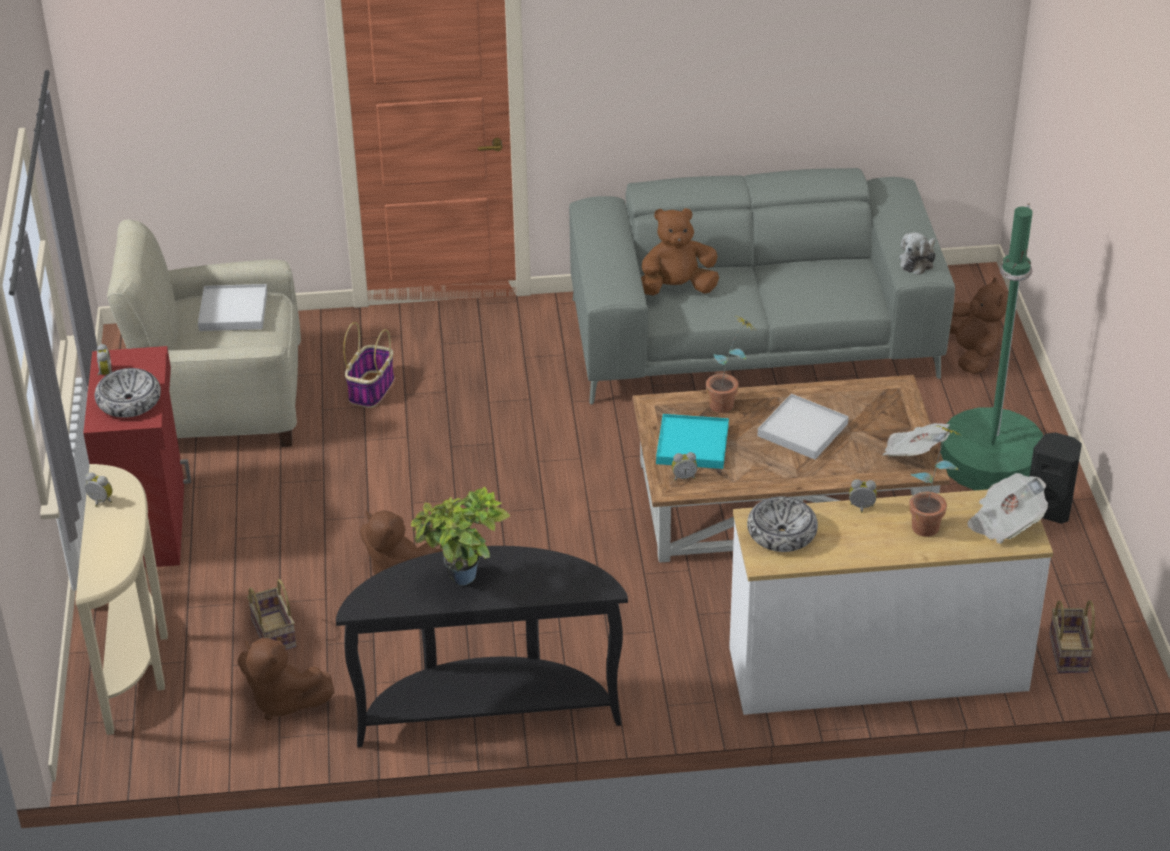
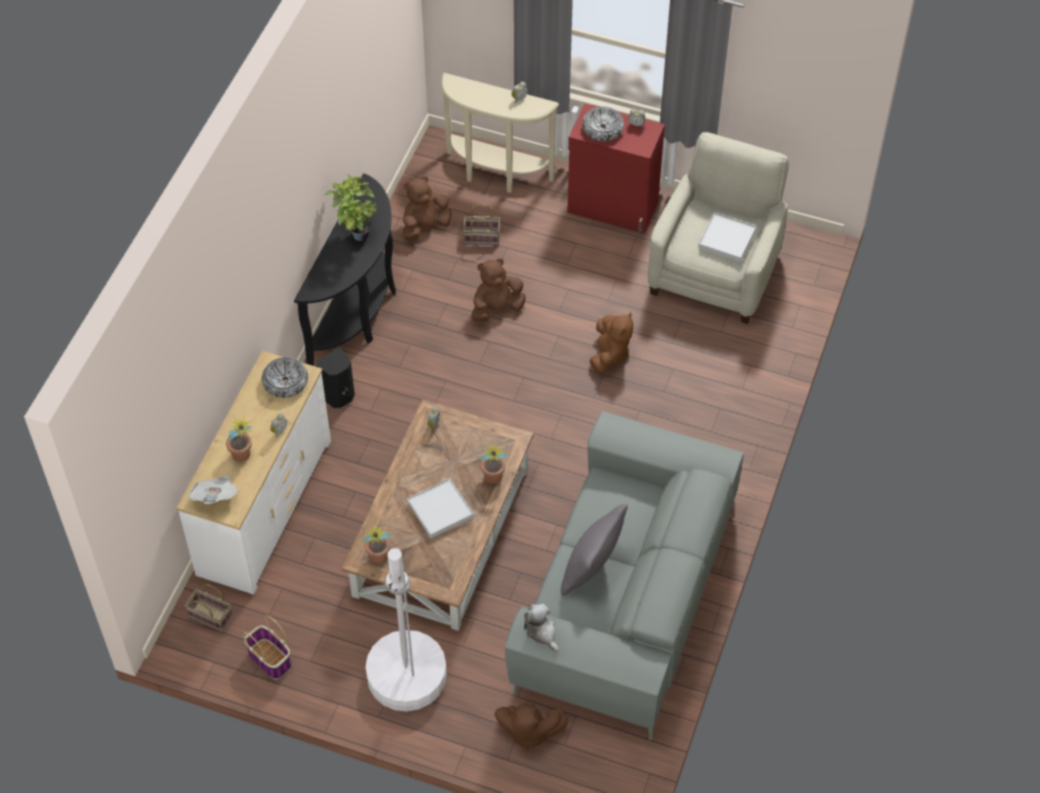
camera: 115 degrees right, 15 degrees up
(371, 389) = (688, 352): basket -> basket (270, 659)
(676, 289) = (631, 501): brown plush toy -> brown plush toy (609, 354)
(692, 445) = (463, 443): turquoise tray -> none
(788, 291) = (592, 569): none -> grey pillow
(913, 453) = (378, 561): newspaper -> potted plant
(990, 461) = (406, 675): green floor lamp -> white floor lamp
(1050, 509) = (338, 683): black speaker -> black speaker (339, 396)

